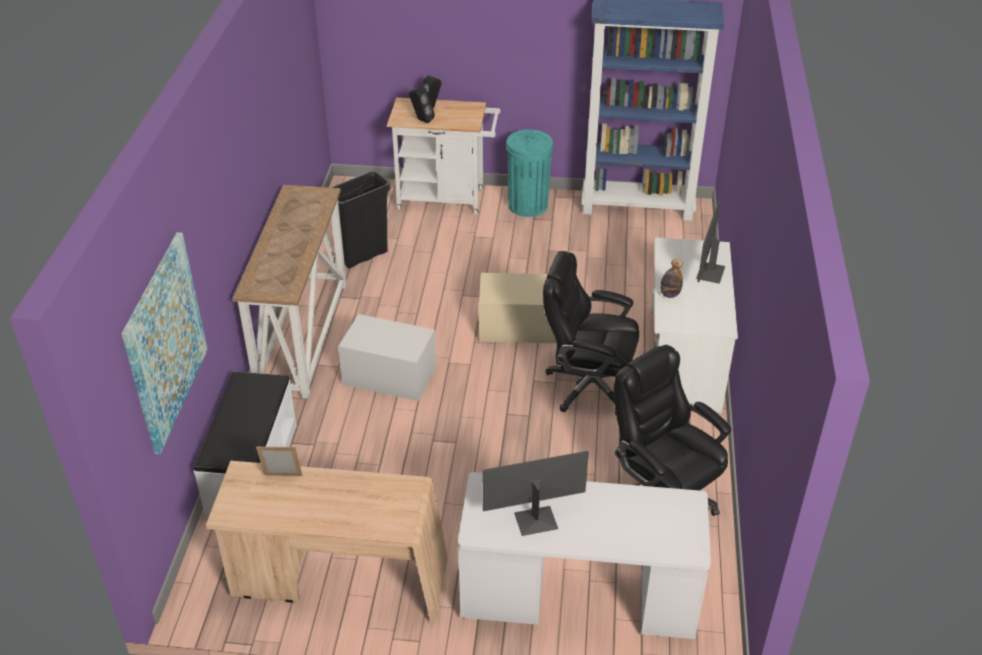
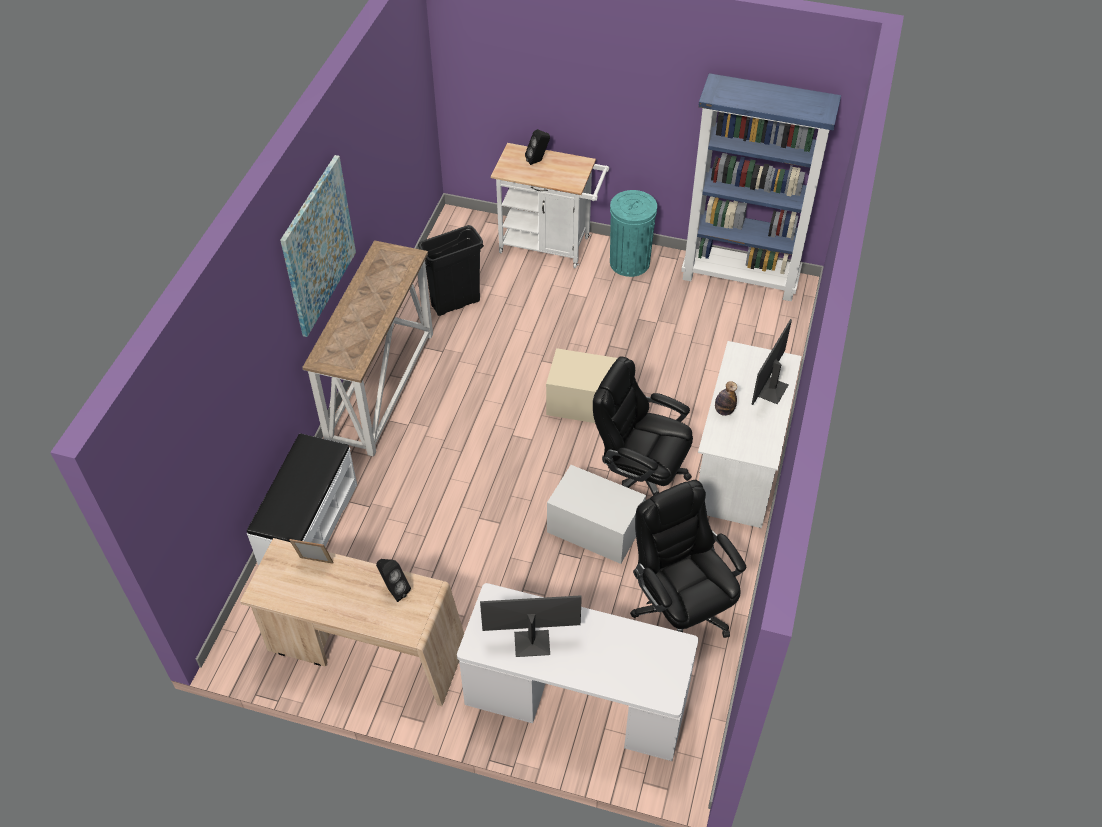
camera: 10 degrees right, 10 degrees up
(165, 342) = (218, 431): picture -> picture (318, 246)
(389, 376) = (453, 442): white storage box -> white storage box (594, 528)
(421, 120) = (525, 174): black speaker -> black speaker (394, 590)

